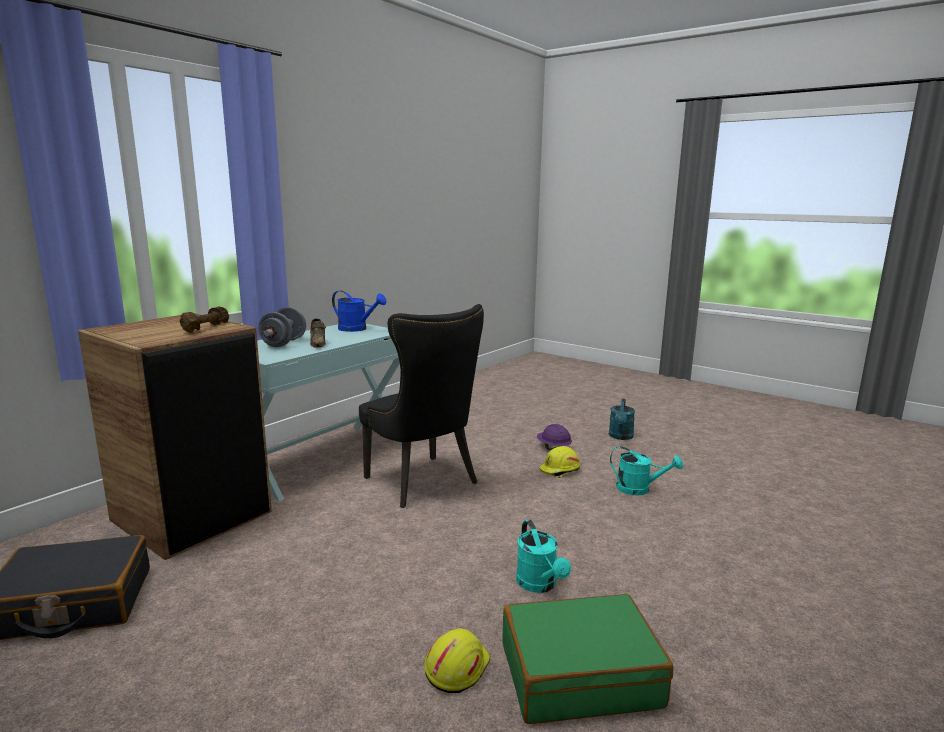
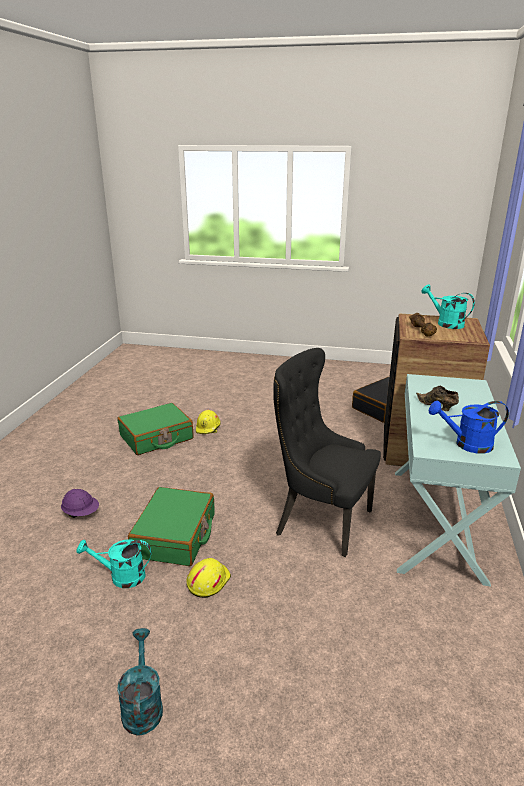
camera: 155 degrees right, 10 degrees up
(284, 343) = (462, 400): grey dumbbell -> none
(540, 585) = (186, 466): turquoise watering can -> turquoise watering can (445, 323)
(553, 448) = (231, 628): purple hard hat -> purple hard hat (81, 513)
(580, 505) = (175, 536): none -> green suitcase

